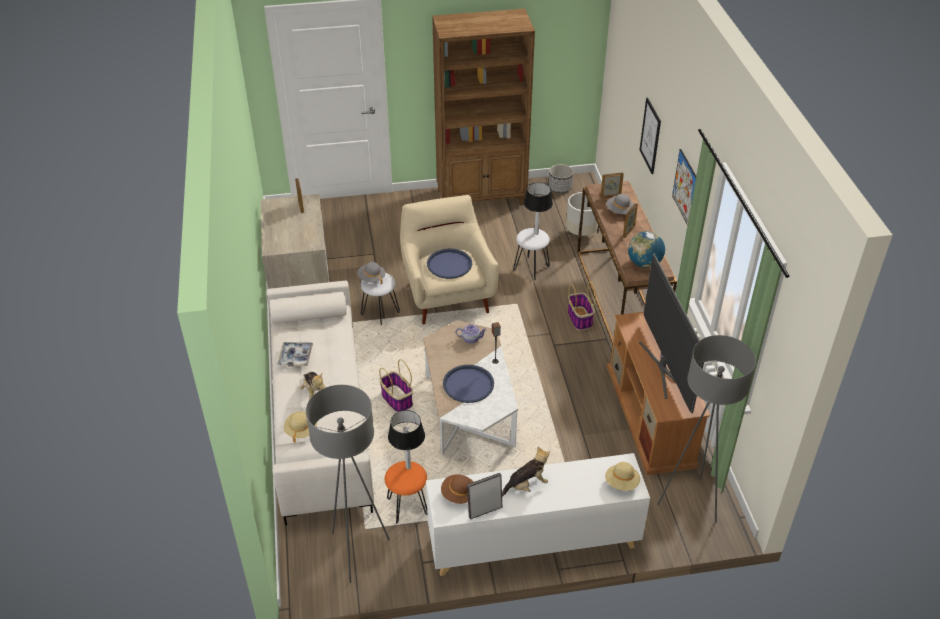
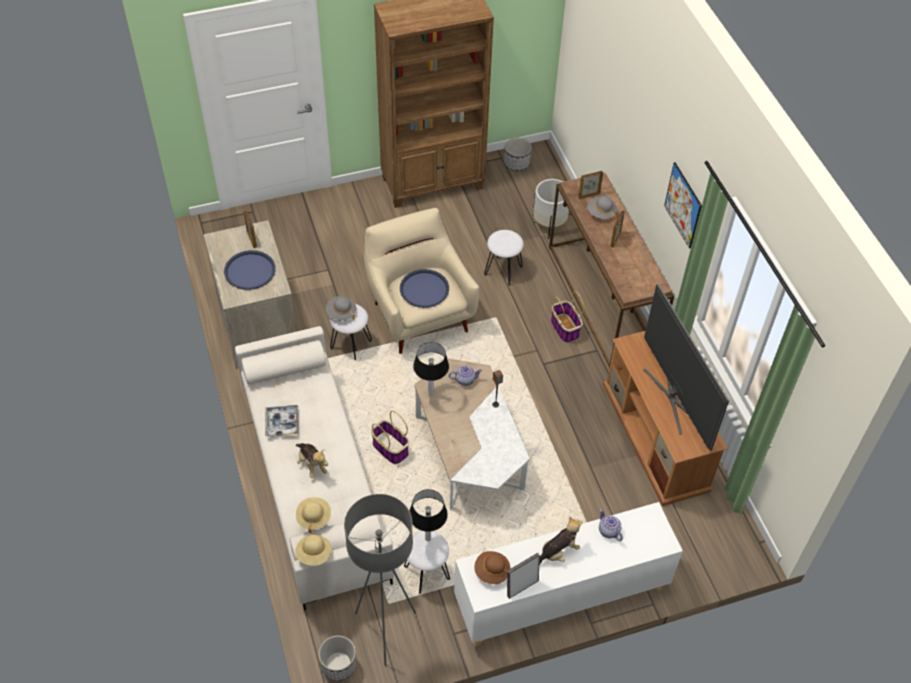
camera: 10 degrees left, 10 degrees up
(305, 576) = (338, 665): none -> planter
(408, 507) = (427, 573): orange stool -> white stool
(468, 384) = (472, 436): blue tray -> blue tray (249, 271)
(536, 233) = (509, 236): table lamp -> table lamp (431, 393)
(580, 472) = (609, 531): none -> teapot
(621, 483) = (652, 538): beige hat -> beige hat (314, 554)
(644, 263) = (638, 278): globe -> none
(650, 136) = (631, 132): picture -> none
(690, 501) = (709, 530): grey floor lamp -> none

